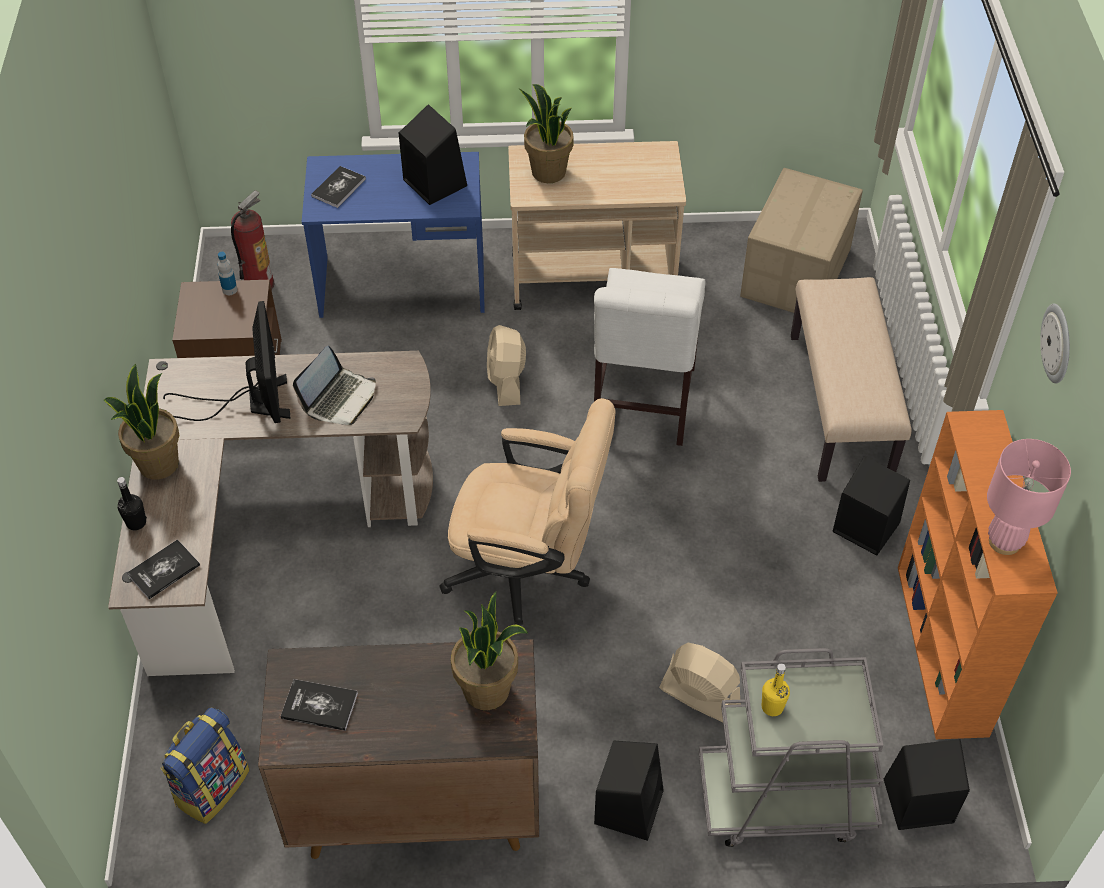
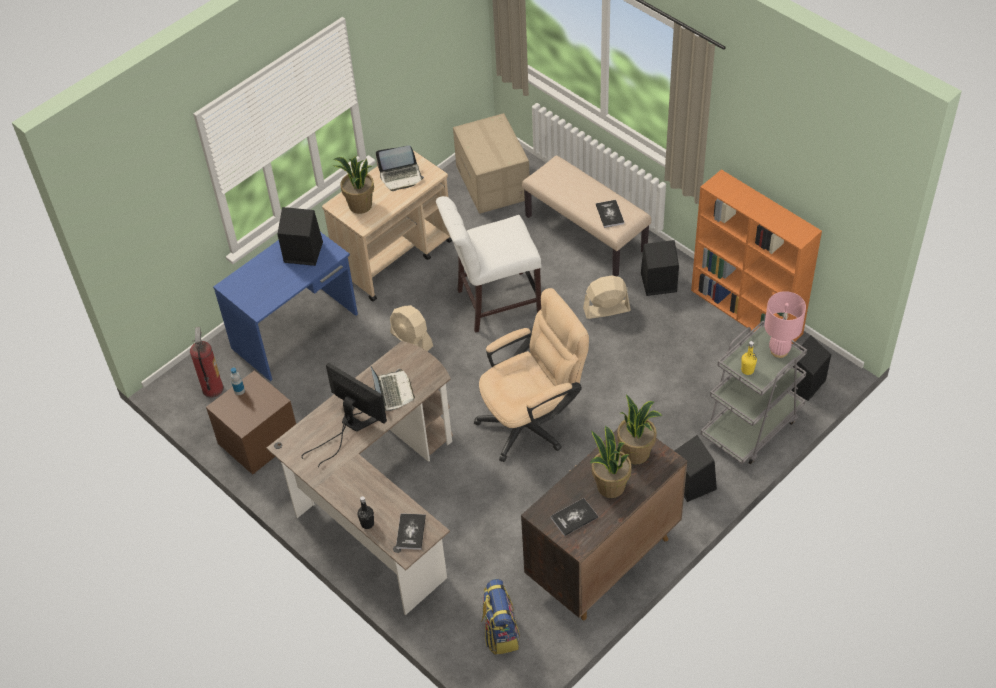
camera: 40 degrees left, 0 degrees up
(158, 463) = (341, 490): potted plant -> potted plant (610, 487)
(338, 188) = (253, 290): book -> book (609, 214)
(630, 170) = (401, 176): none -> laptop
(641, 406) = (493, 302): white chair -> white chair turned 105 degrees clockwise
(699, 696) = (670, 413): beige fan -> beige fan (606, 309)
(1004, 542) = (781, 225): pink table lamp -> pink table lamp (779, 351)
(1057, 343) = (750, 117): wall clock -> none

